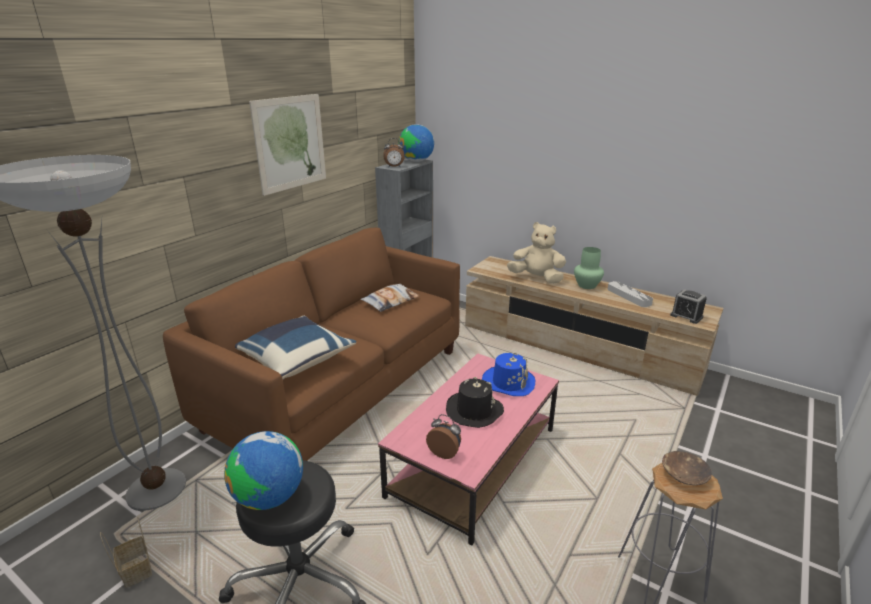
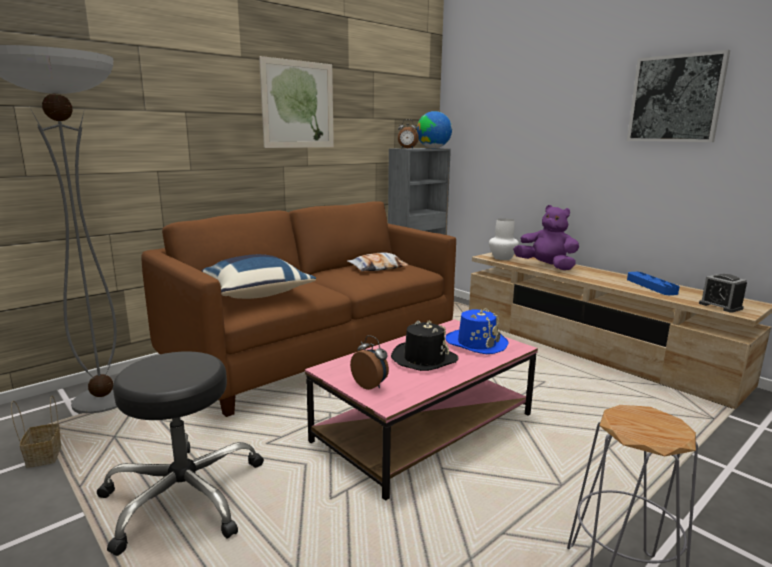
camera: 15 degrees right, 10 degrees down
(269, 497) = (151, 372): globe -> none
(494, 270) = (502, 258): none -> white vase
(536, 278) = (546, 266): beige plush toy -> purple plush toy
(587, 286) = (603, 275): green vase -> none
(629, 296) = (651, 286): grey tray -> blue tray
(647, 134) = (675, 99): none -> picture
(683, 475) = (645, 419): brown bowl -> none

